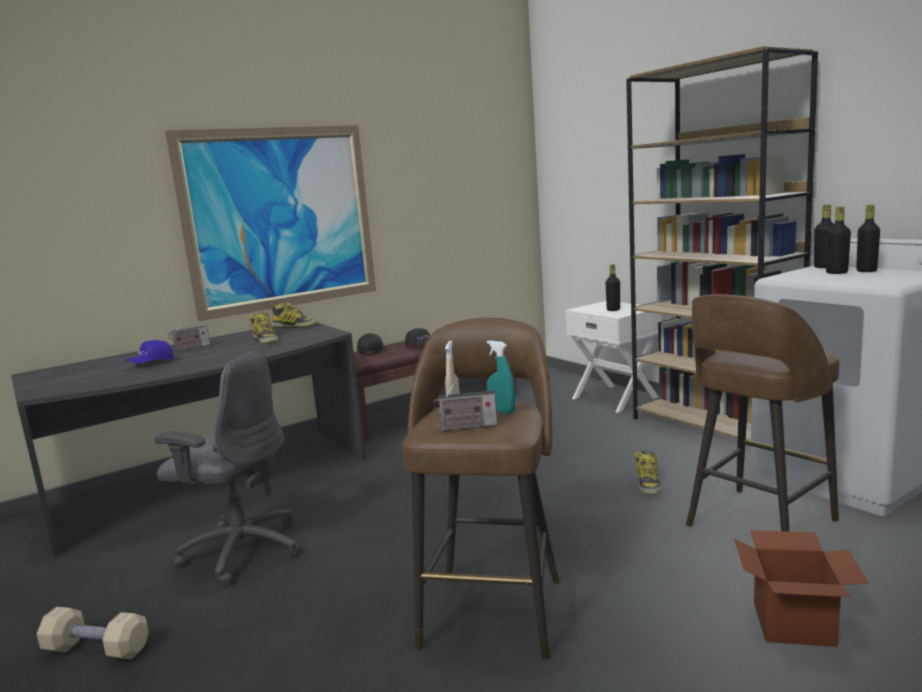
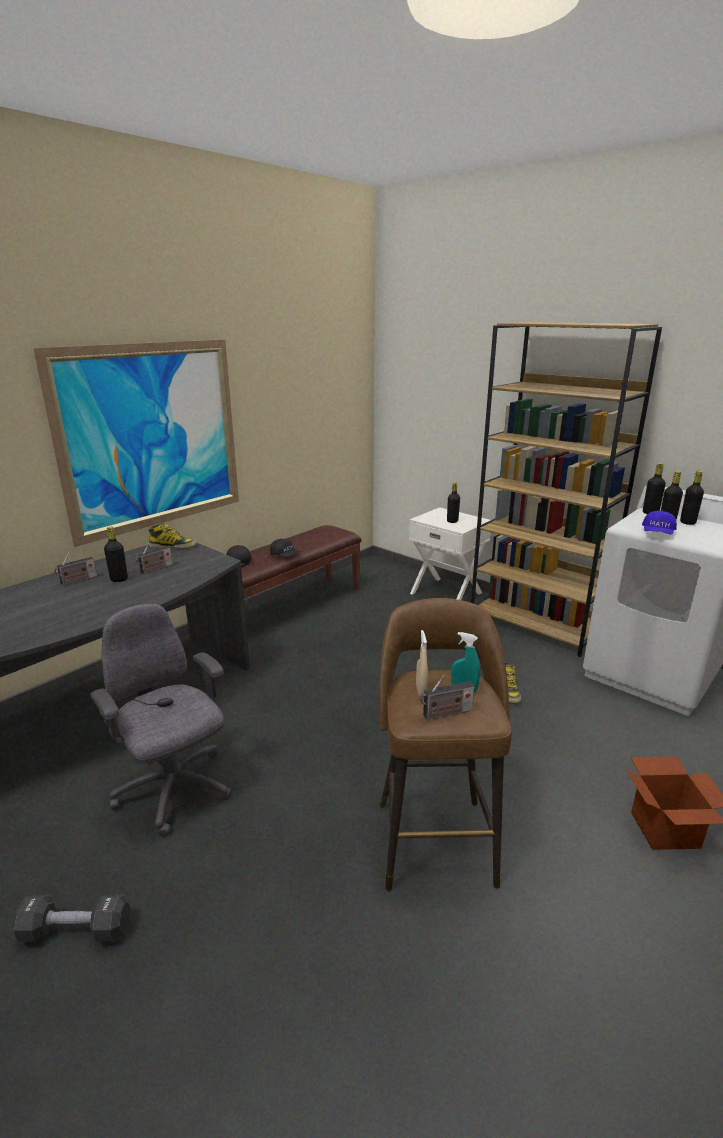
camera: 15 degrees left, 10 degrees up
(97, 649) = (76, 930): beige dumbbell -> black dumbbell
(151, 364) = (48, 608): blue cap -> blue cap (657, 533)
(227, 346) = (119, 579): none -> black bottle
(242, 550) = (174, 791): grey office chair -> grey office chair turned 135 degrees counterclockwise
(266, 340) = (155, 569): boot -> radio
(758, 524) = (605, 730): brown stool -> none

